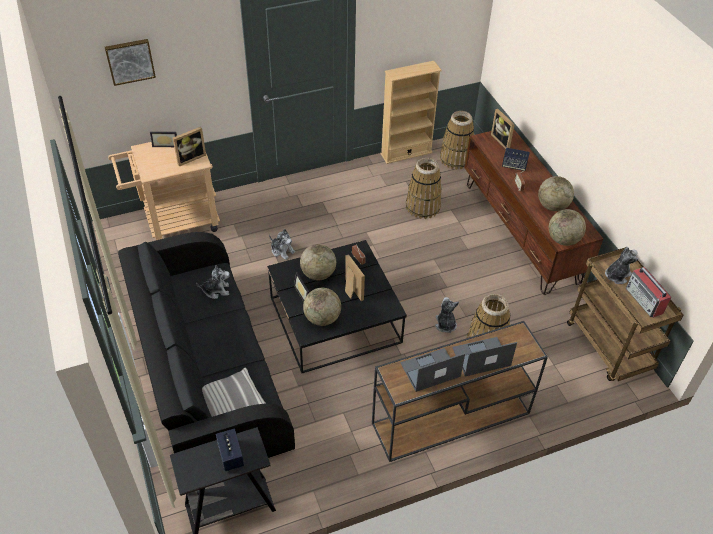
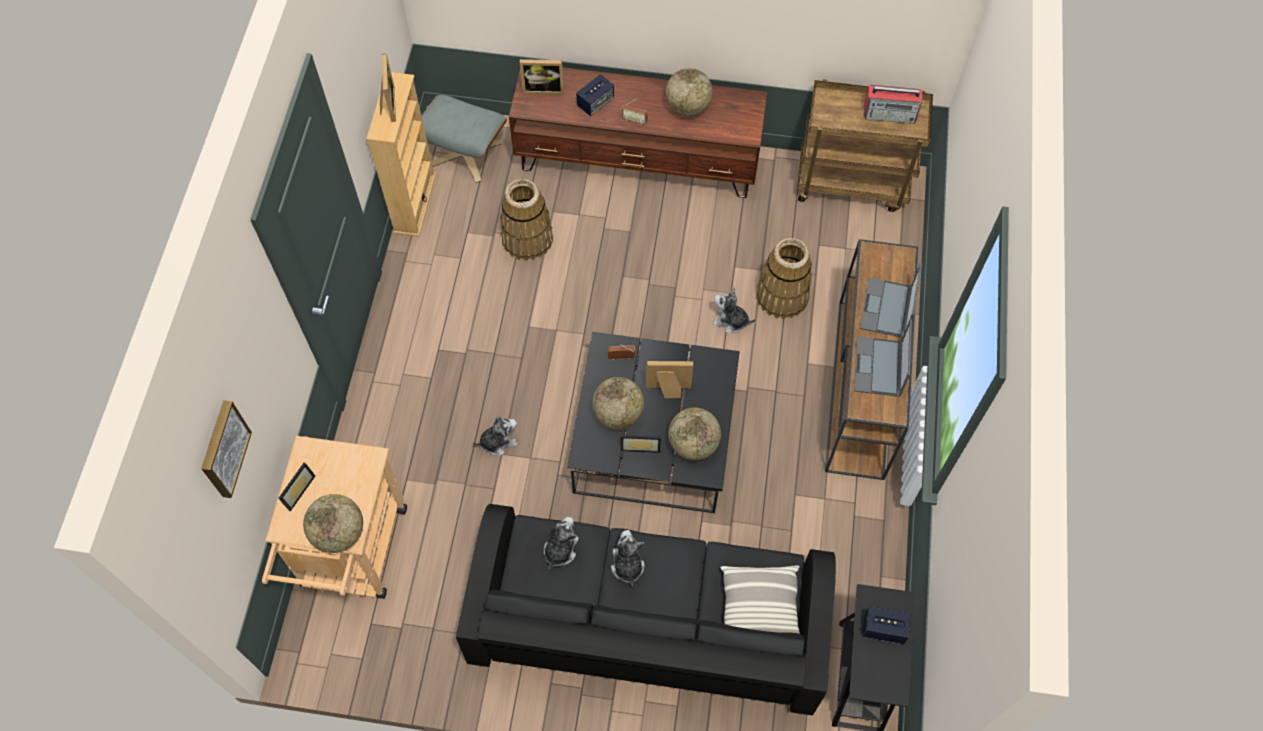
camera: 60 degrees left, 15 degrees up
(190, 158) = (351, 468): picture frame -> picture frame (387, 104)
(455, 158) = (466, 153): basket -> grey ottoman
(563, 240) = (746, 130): globe -> globe (339, 533)
(616, 275) = (842, 115): plush toy -> plush toy (627, 565)

